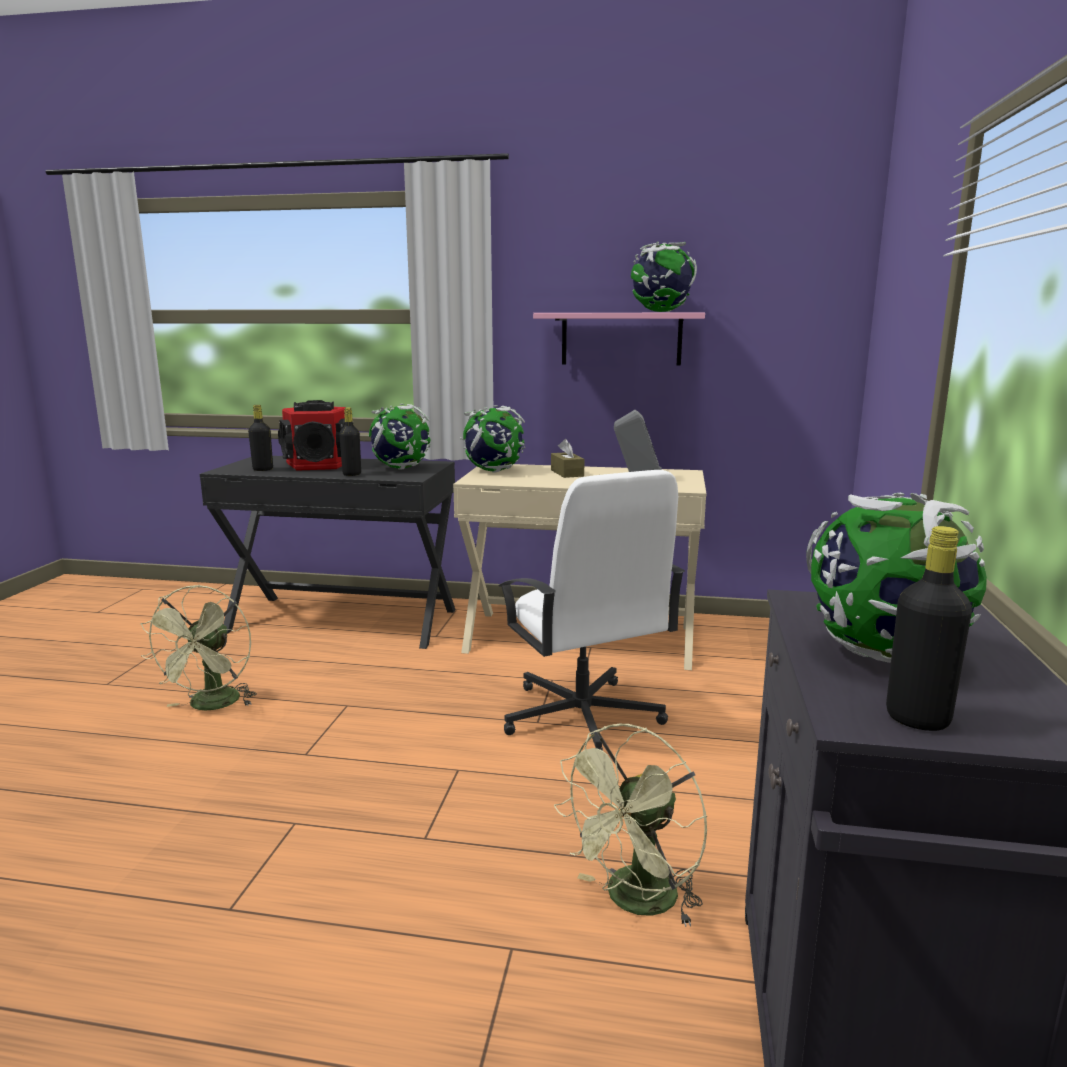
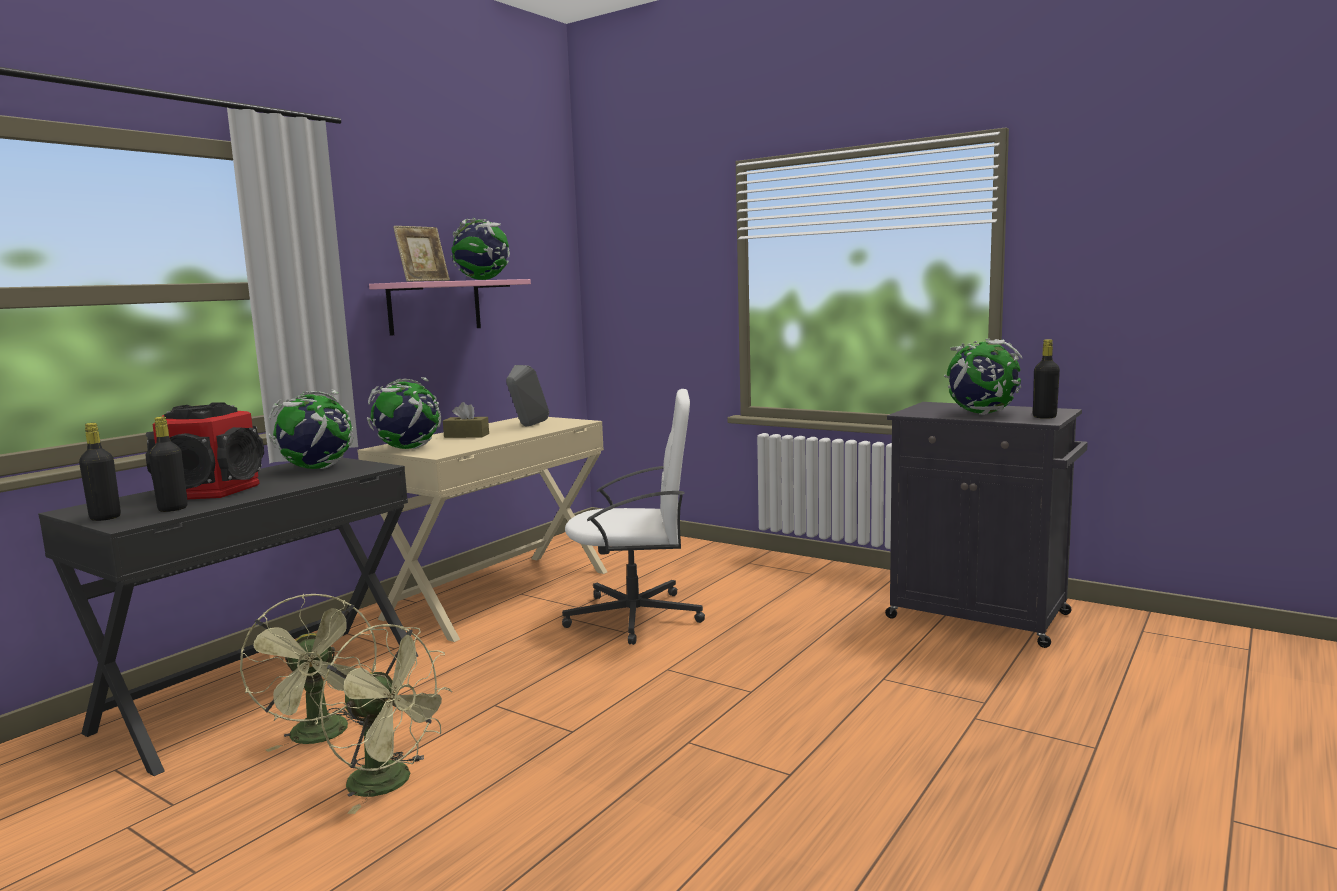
camera: 65 degrees left, 5 degrees down
(352, 474) = (305, 481): black bottle -> black bottle (105, 518)
(574, 312) = (424, 281): none -> picture frame
(635, 902) = (860, 640): green fan -> green fan (322, 737)

